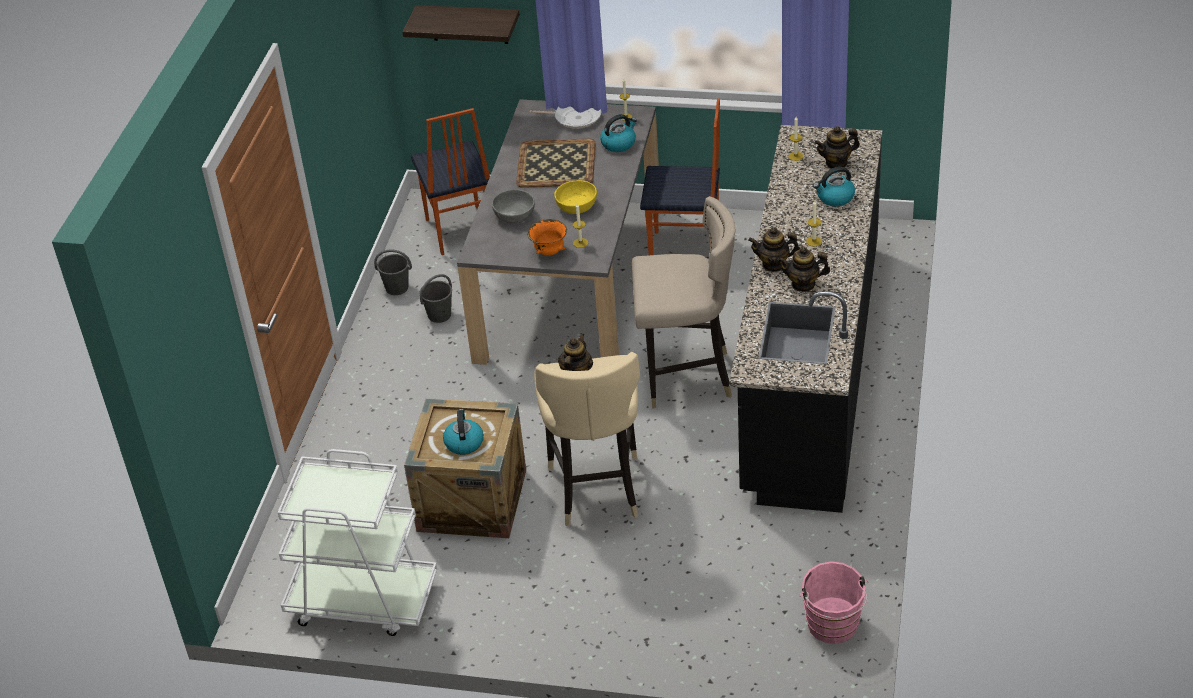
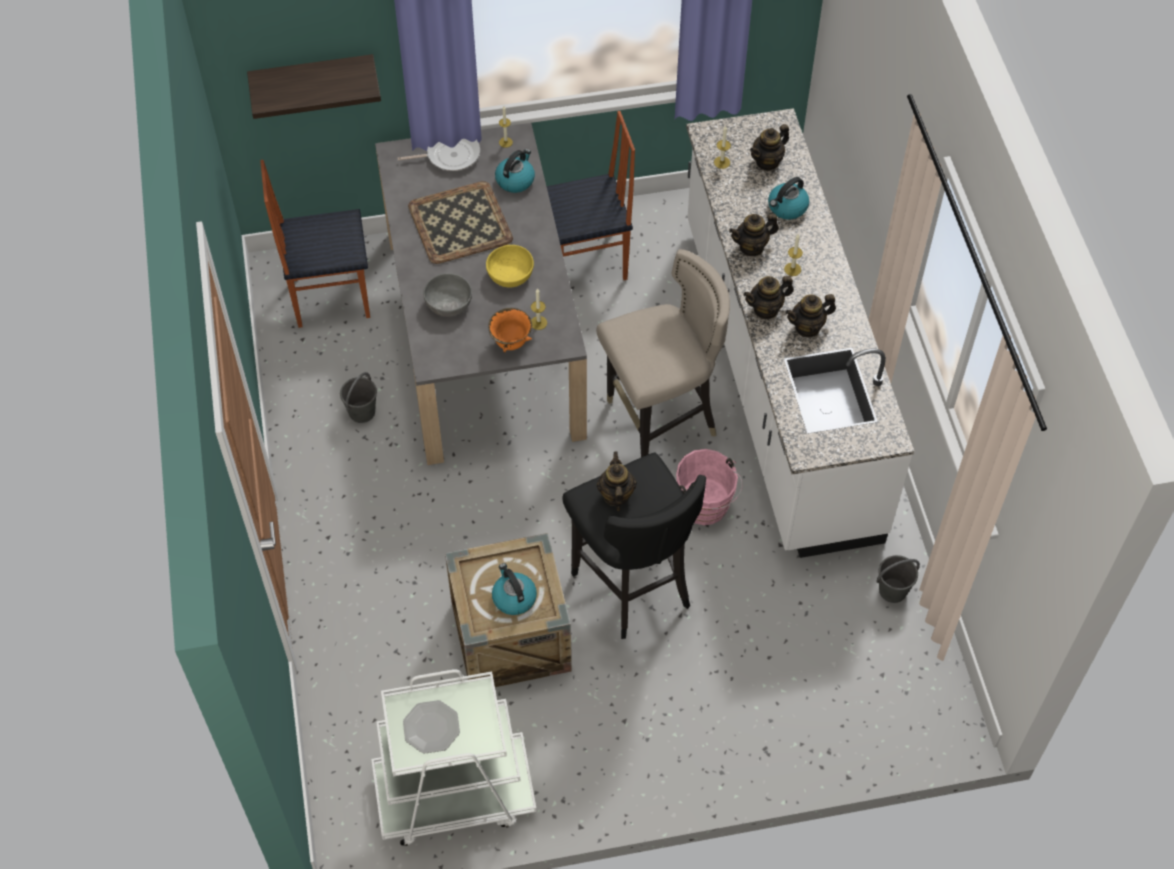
camera: 25 degrees left, 15 degrees up
(328, 494) = (431, 727): none -> plate
(396, 288) = (296, 388): grey bucket -> grey bucket (892, 591)
(459, 231) = (330, 297): chair -> chair turned 120 degrees clockwise
(596, 489) = (632, 585): beige stool -> black stool
(787, 219) = (752, 247): none -> teapot
(809, 367) = (777, 378): black counter -> white counter
(833, 628) = (935, 679): pink bucket -> pink bucket (706, 508)

